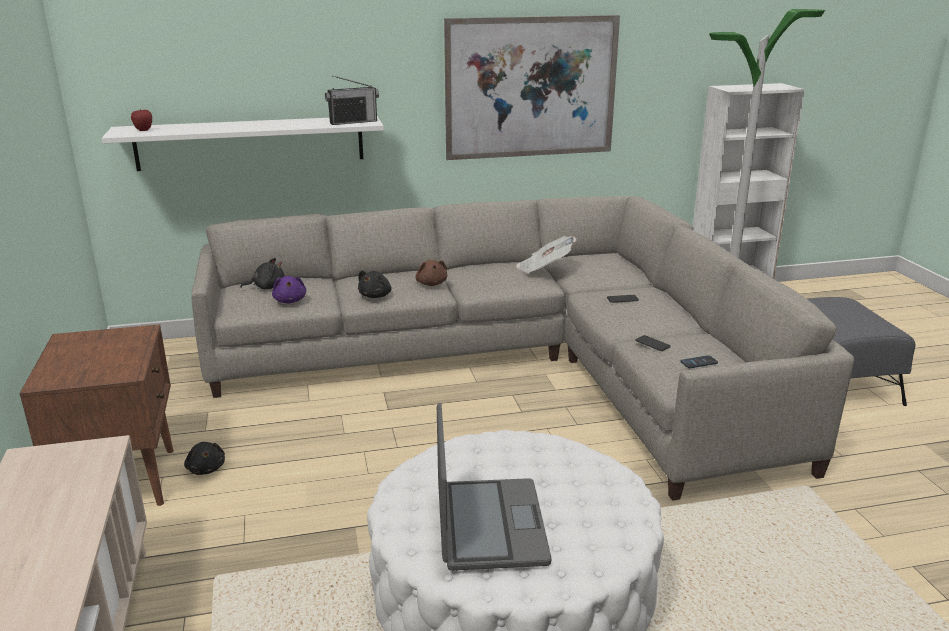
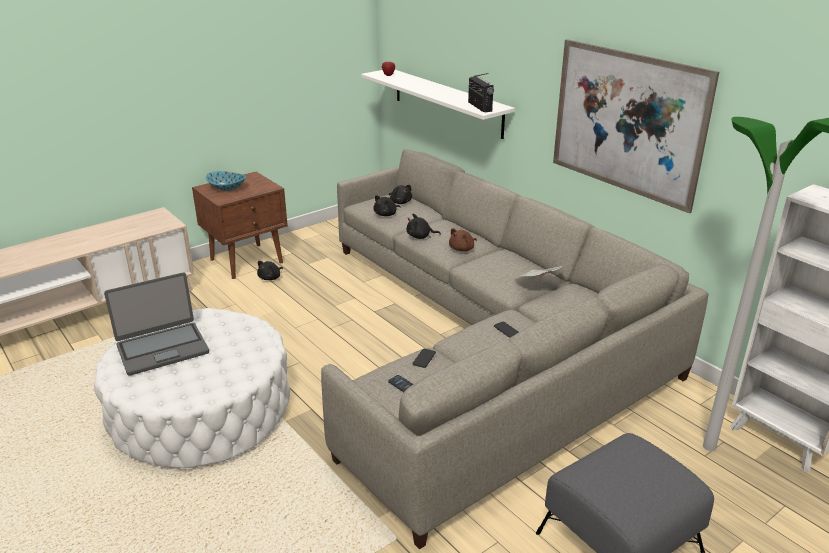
camera: 65 degrees right, 5 degrees up
(84, 363) = (227, 188): none -> bowl
(290, 300) = (386, 214): purple plush toy -> black plush toy
(353, 122) = (480, 107): radio -> radio turned 150 degrees counterclockwise

